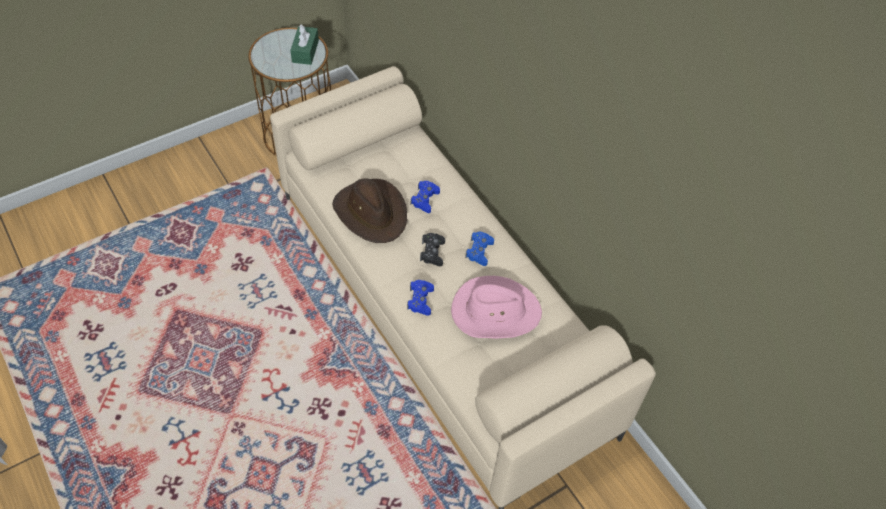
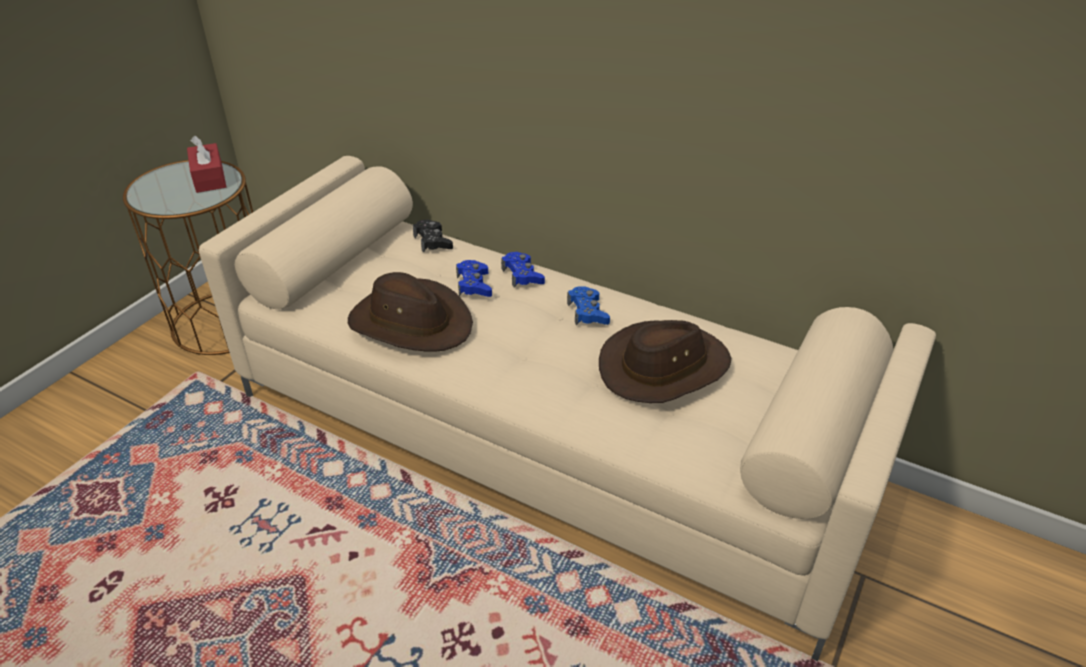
camera: 25 degrees left, 15 degrees down
(305, 51) = (209, 178): green tissue box -> red tissue box
(420, 300) = (555, 393): blue game controller -> blue game controller (522, 275)
(432, 252) = (528, 335): black game controller -> black game controller (432, 241)
(495, 311) = (664, 367): pink hat -> brown hat

